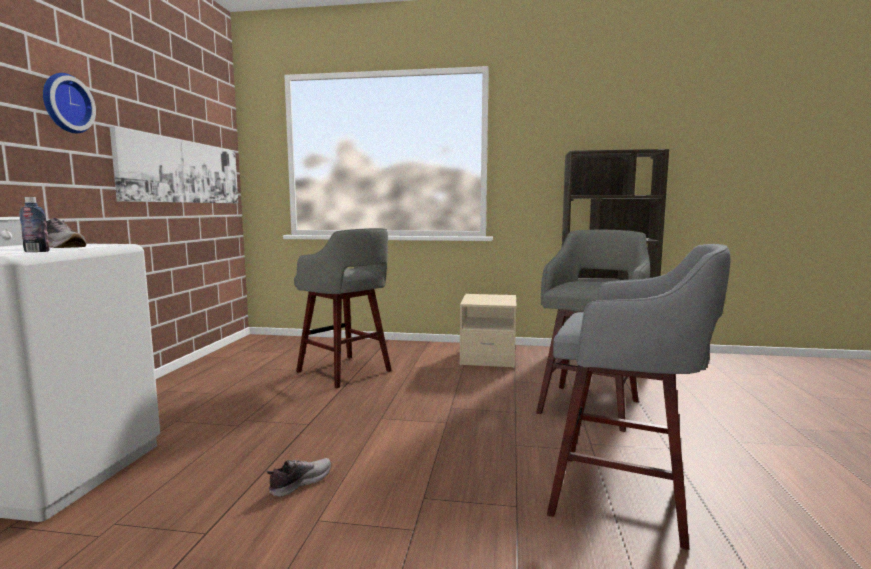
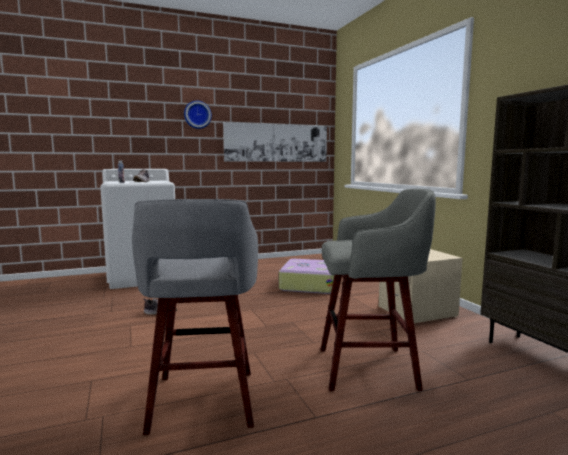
camera: 60 degrees right, 0 degrees up
(345, 372) = (309, 284): grey stool -> suitcase

